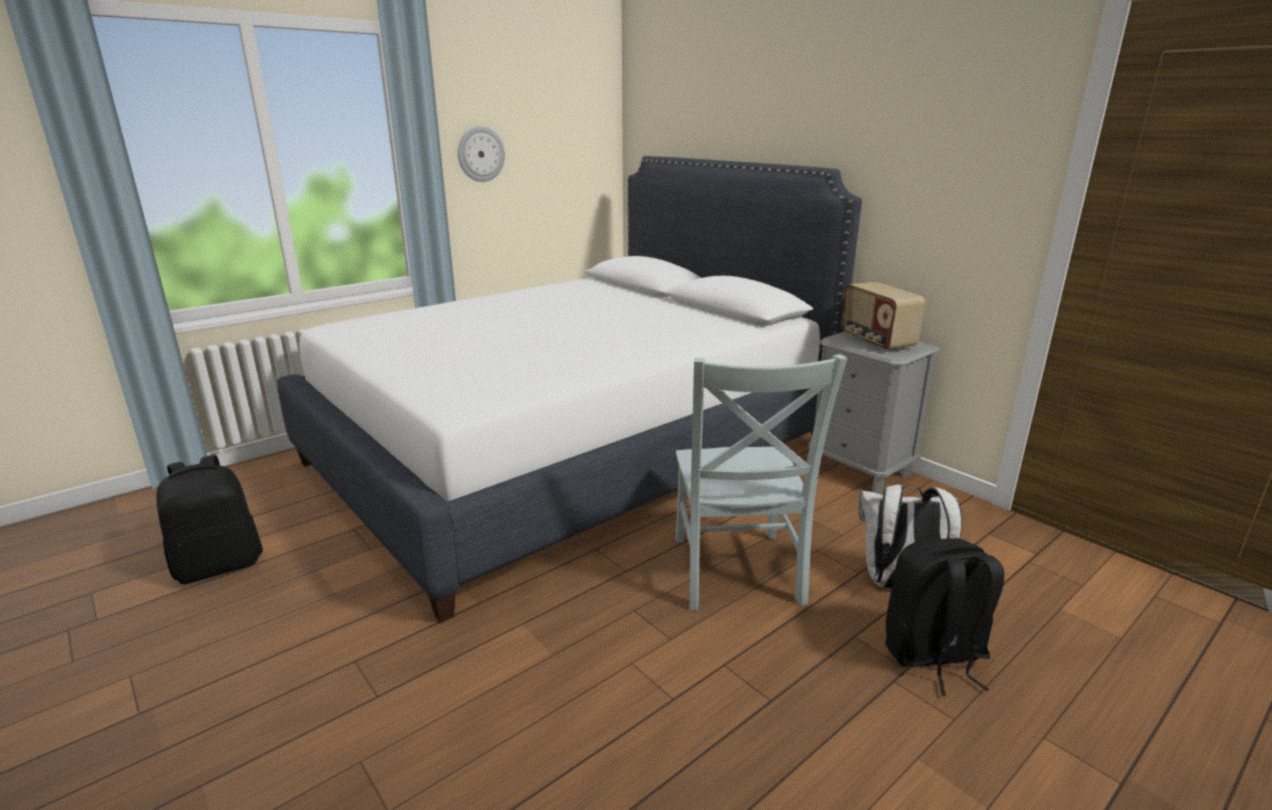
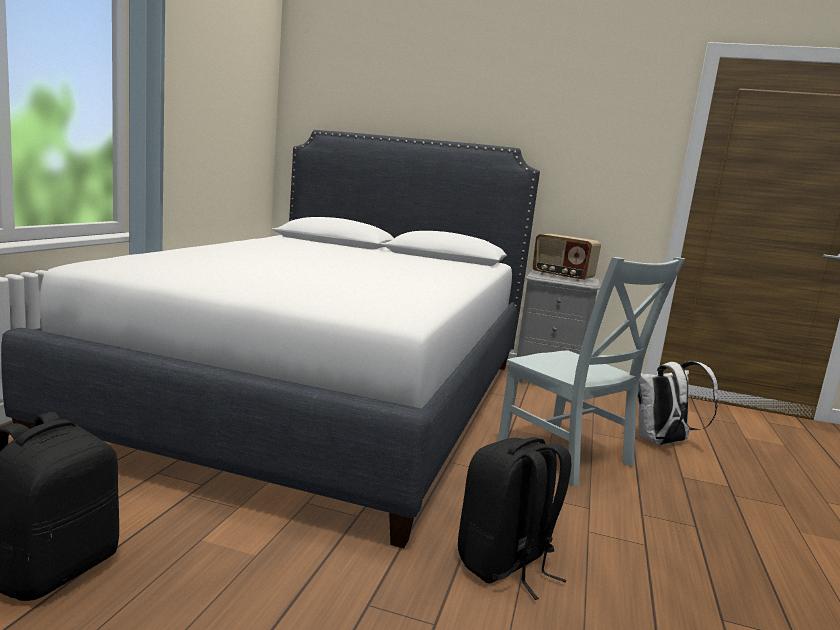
camera: 35 degrees left, 10 degrees down
(480, 154) = (184, 102): wall clock -> none
(933, 656) = (731, 476): black backpack -> black backpack (506, 565)

